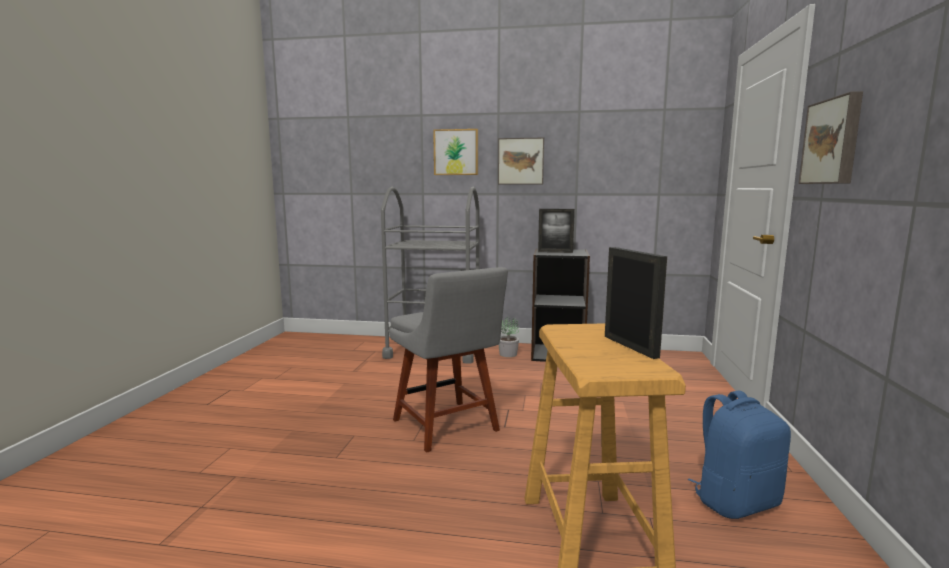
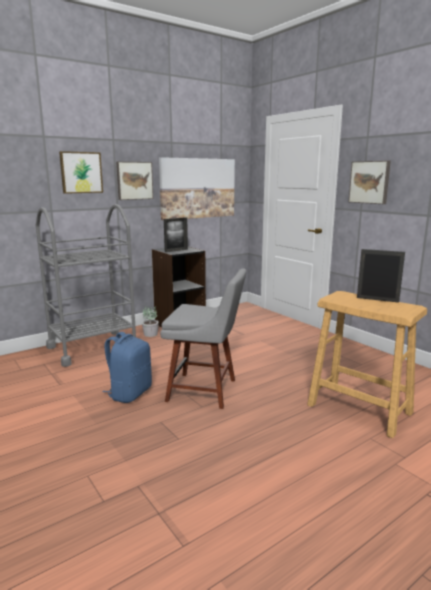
camera: 45 degrees left, 5 degrees up
(617, 172) = (197, 188): none -> picture
(735, 501) = (367, 367): blue backpack -> blue backpack (129, 393)

